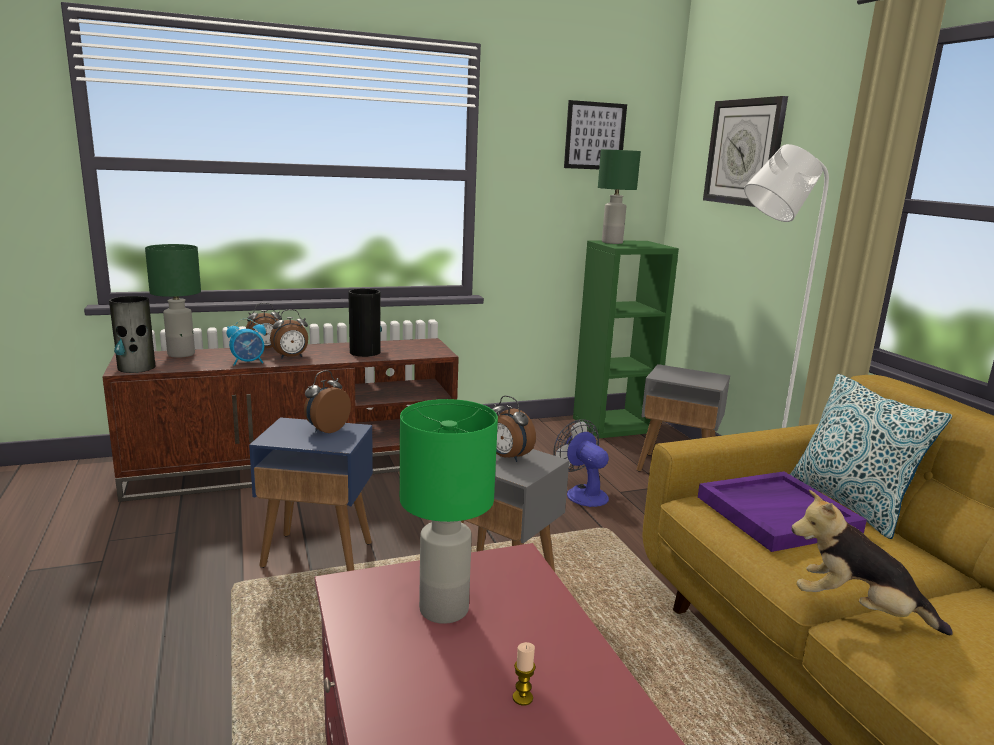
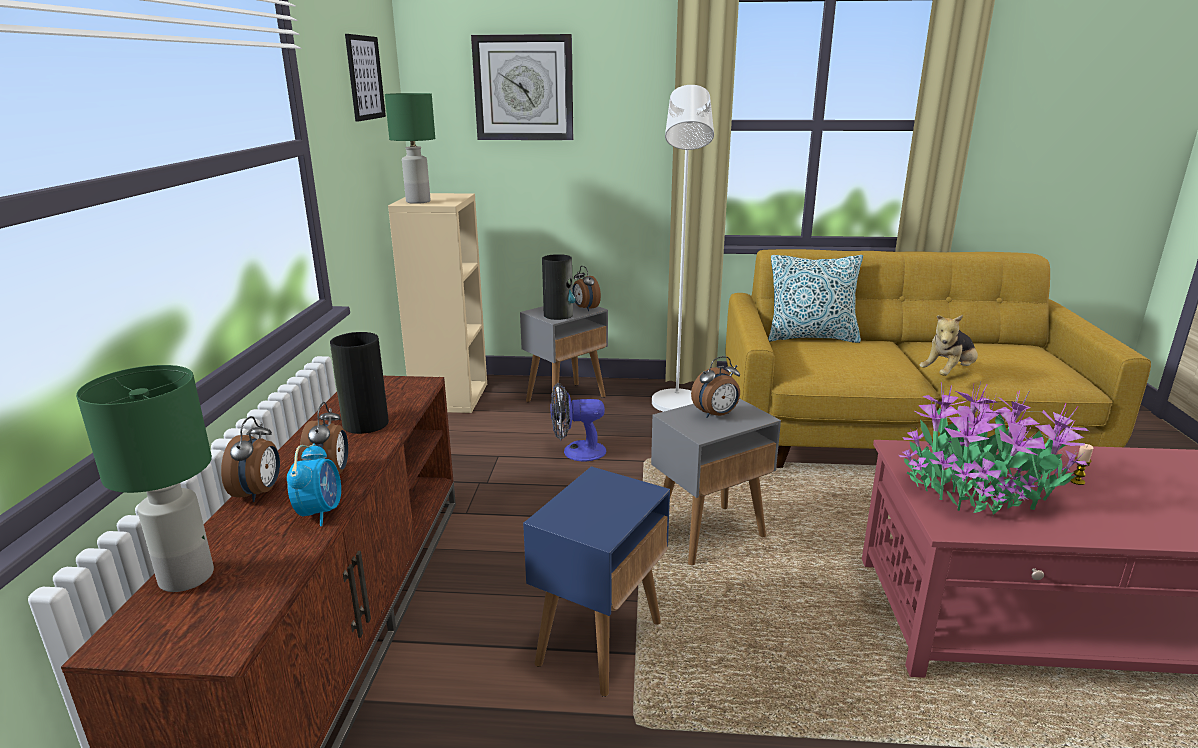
camera: 65 degrees left, 5 degrees up
(136, 367) = (222, 631): vase -> vase (558, 315)
(326, 429) = (590, 495): alarm clock -> alarm clock (585, 308)
(442, 609) = (979, 490): green table lamp -> potted plant
(614, 425) = (449, 396): green bookcase -> beige bookcase
(777, 514) = (827, 358): purple tray -> none

